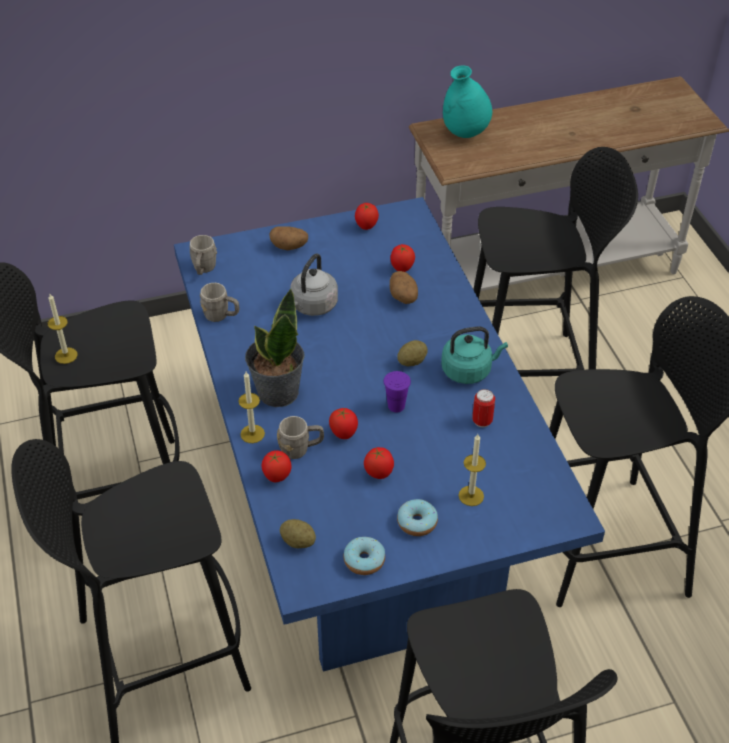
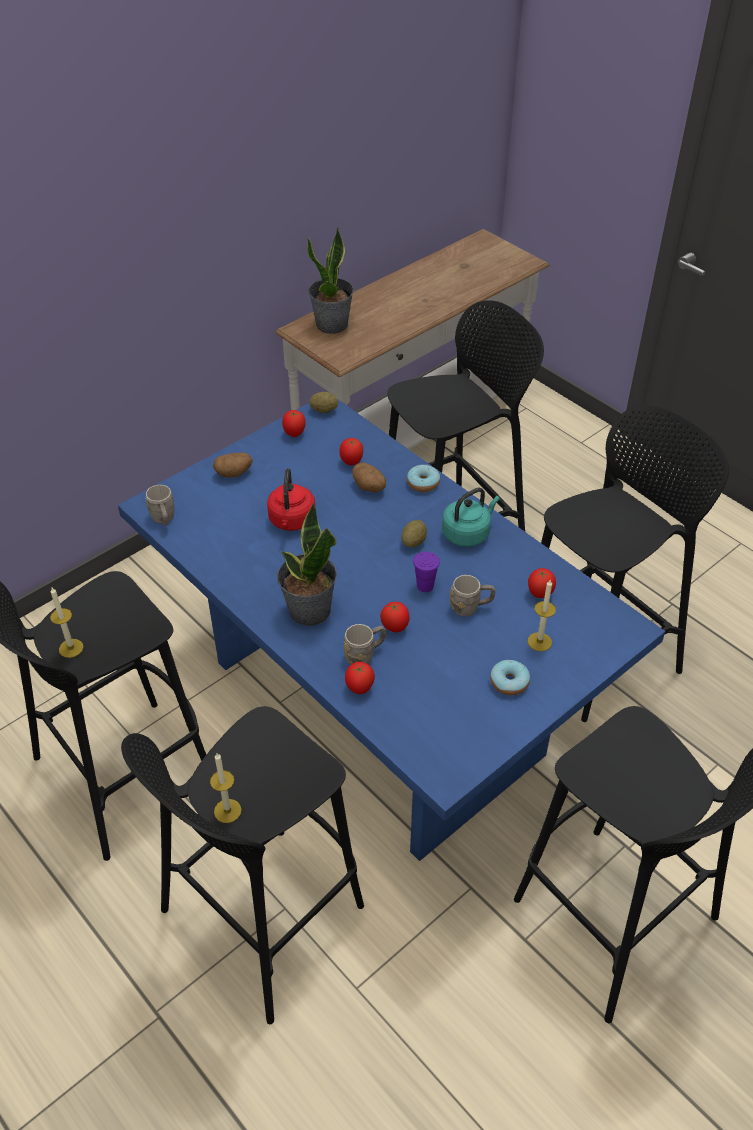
camera: 25 degrees left, 0 degrees up
(221, 316) = (209, 558): grey mug -> grey mug (471, 607)
(252, 434) = (311, 657): candle -> candle (227, 811)
(298, 541) = (416, 739): potato -> potato (324, 410)
(313, 306) = (291, 521): grey kettle -> red kettle
(364, 560) = (485, 733): donut -> donut (423, 483)
(379, 473) = (448, 651): tomato -> tomato (539, 594)
(465, 133) = (332, 325): turquoise vase -> potted plant
(482, 421) = (507, 573): can -> none

